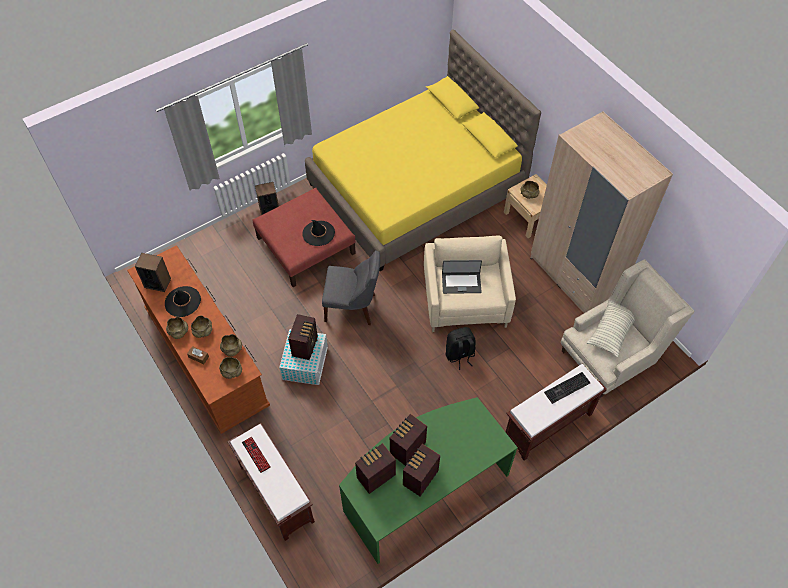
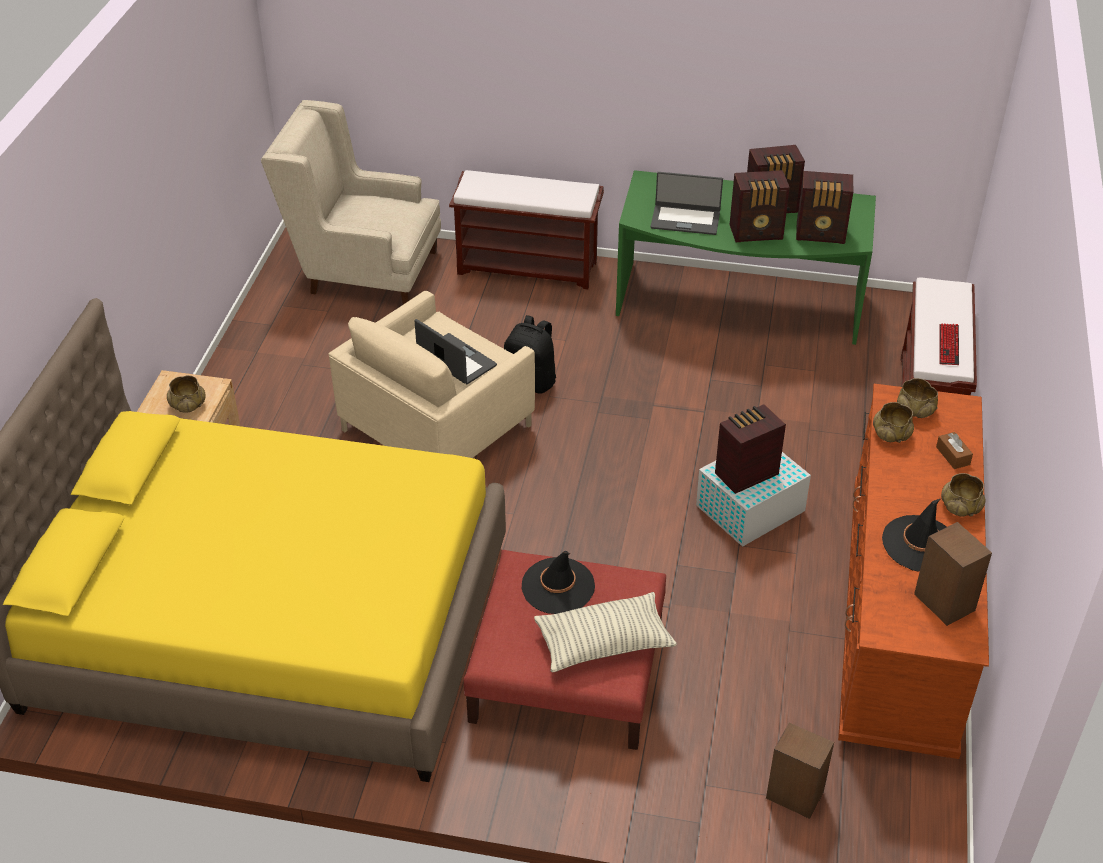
camera: 135 degrees left, 15 degrees down
(203, 331) = (919, 484): beige bowl -> none
(269, 209) = (558, 790): speaker -> speaker (794, 795)
(353, 307) = (601, 527): grey chair -> none
(450, 427) = (685, 219): none -> laptop
(567, 389) = (505, 189): keyboard -> none
(575, 276) = (264, 356): beige wardrobe -> none
(611, 332) = (364, 218): pillow -> pillow (604, 643)

